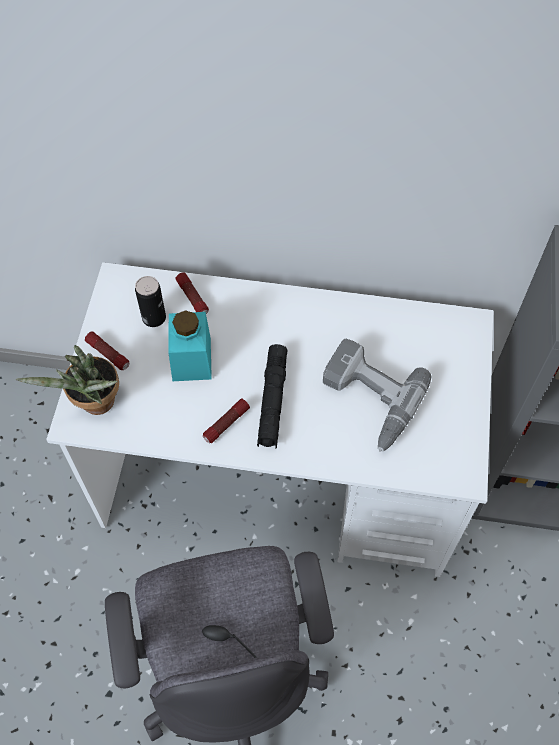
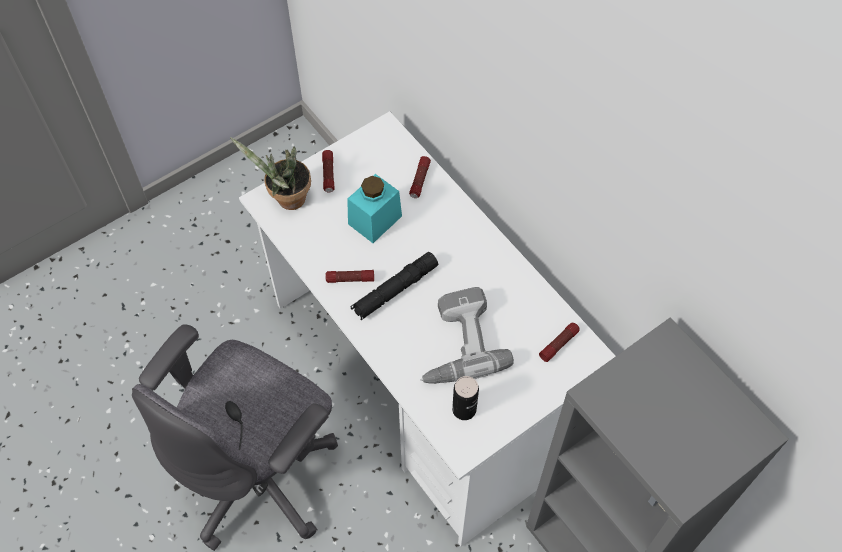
camera: 45 degrees right, 0 degrees up
(154, 318) = (381, 174): can -> can (464, 409)
(439, 335) = (558, 344): none -> flashlight

